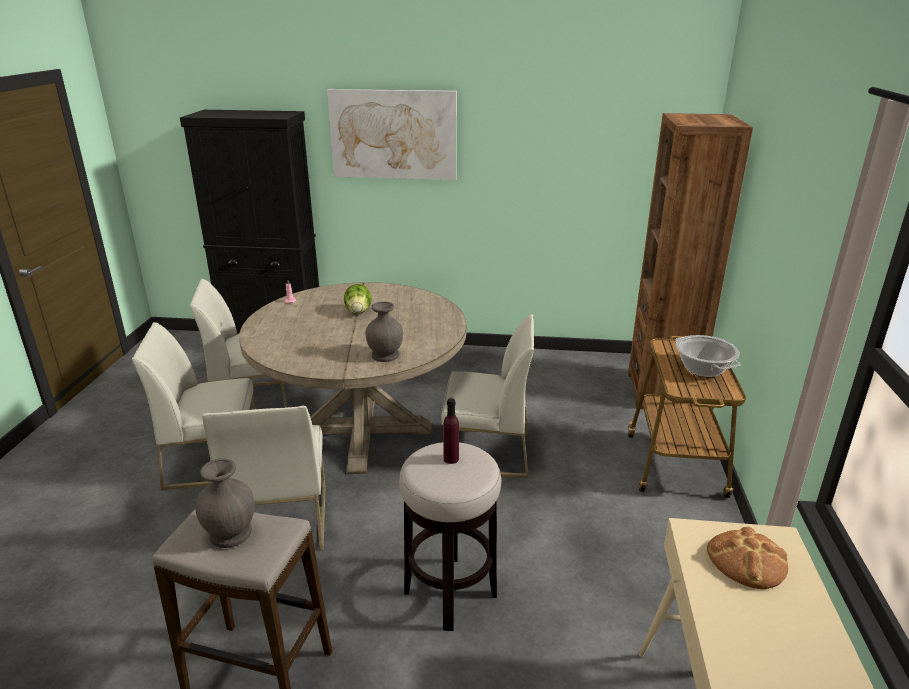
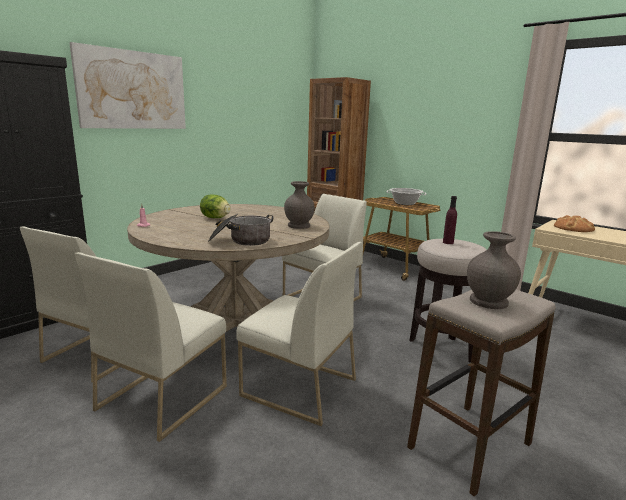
camera: 55 degrees left, 10 degrees down
(289, 353) = (241, 241): none -> cooking pot

